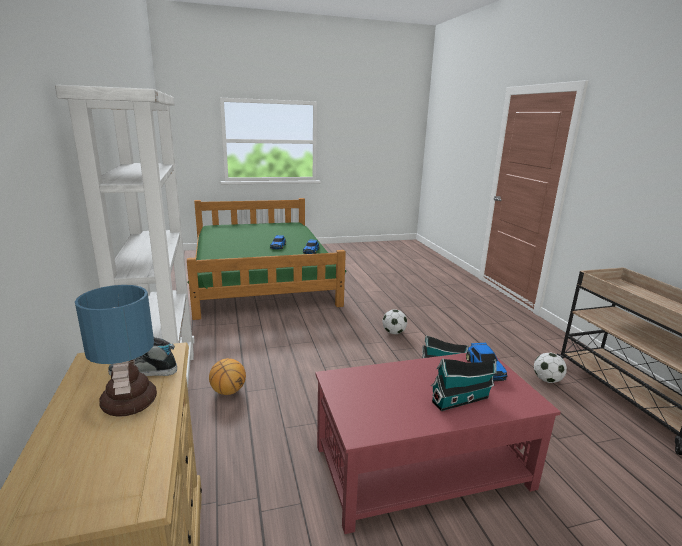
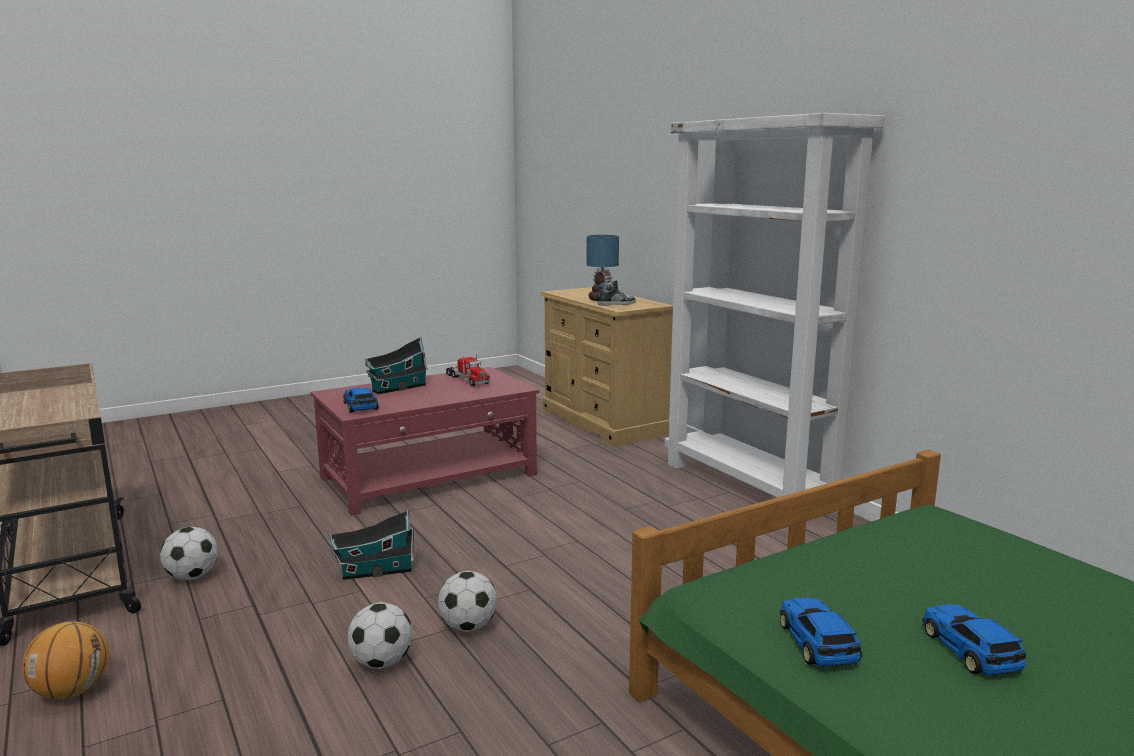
camera: 165 degrees right, 5 degrees down
(228, 391) = (678, 497): basketball -> basketball (72, 691)
(383, 408) = (467, 379): none -> toy truck
(427, 326) = (381, 663): none -> football

